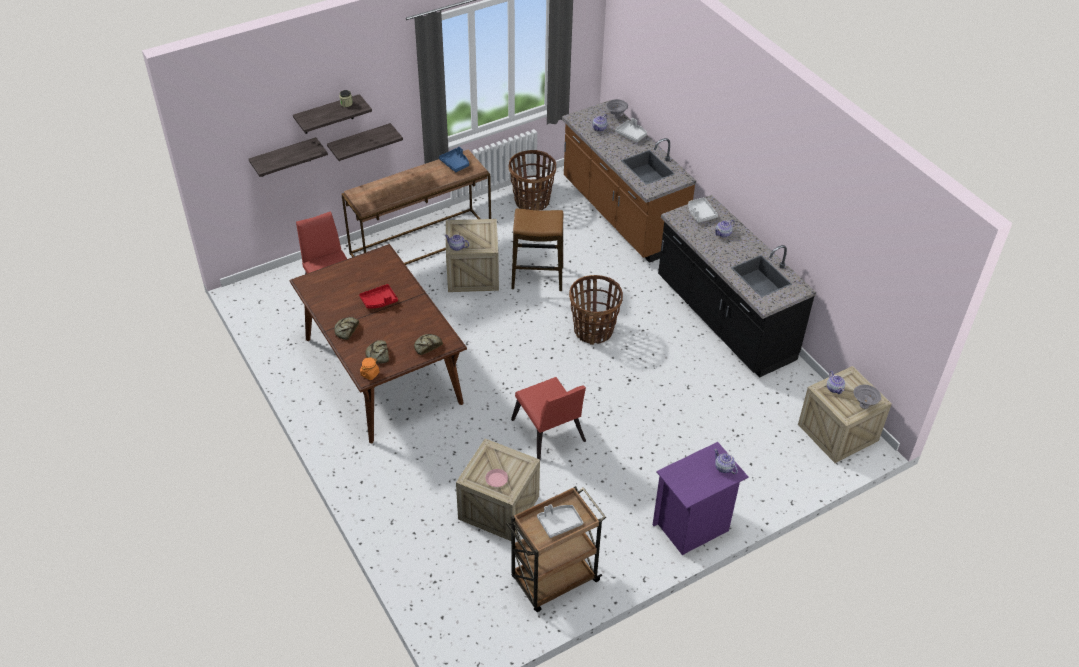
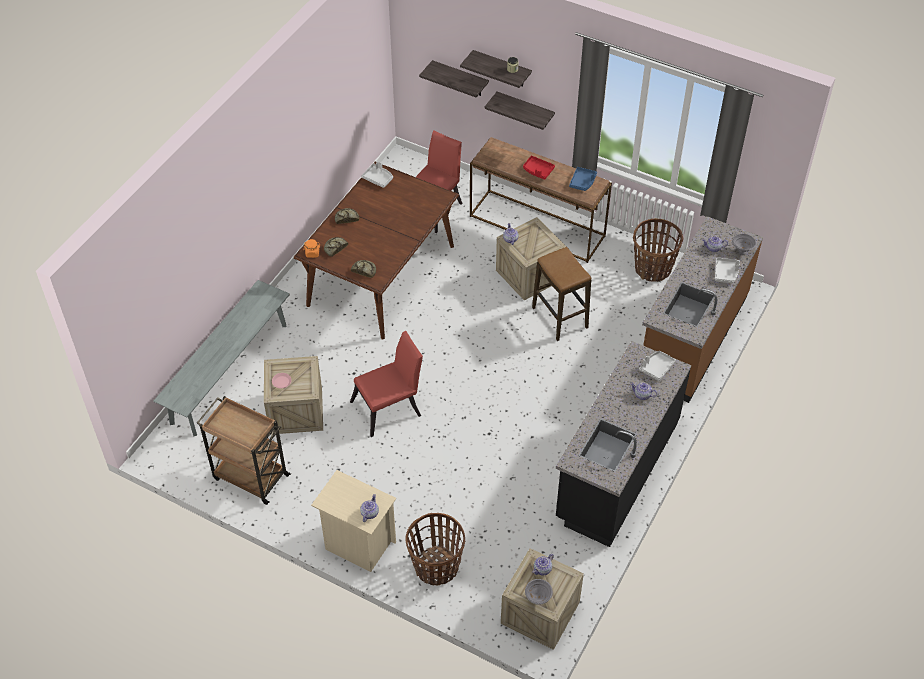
camera: 60 degrees right, 5 degrees up
(379, 301) = (390, 220): red tray -> red tray (538, 170)
(406, 543) = (229, 373): none -> grey bench
(549, 434) = (390, 407): red chair -> red chair turned 150 degrees counterclockwise
(559, 523) = (239, 428): grey tray -> grey tray (378, 178)
(593, 330) = (527, 383): basket -> basket (436, 567)
(692, 527) = (358, 545): purple nightstand -> beige nightstand

